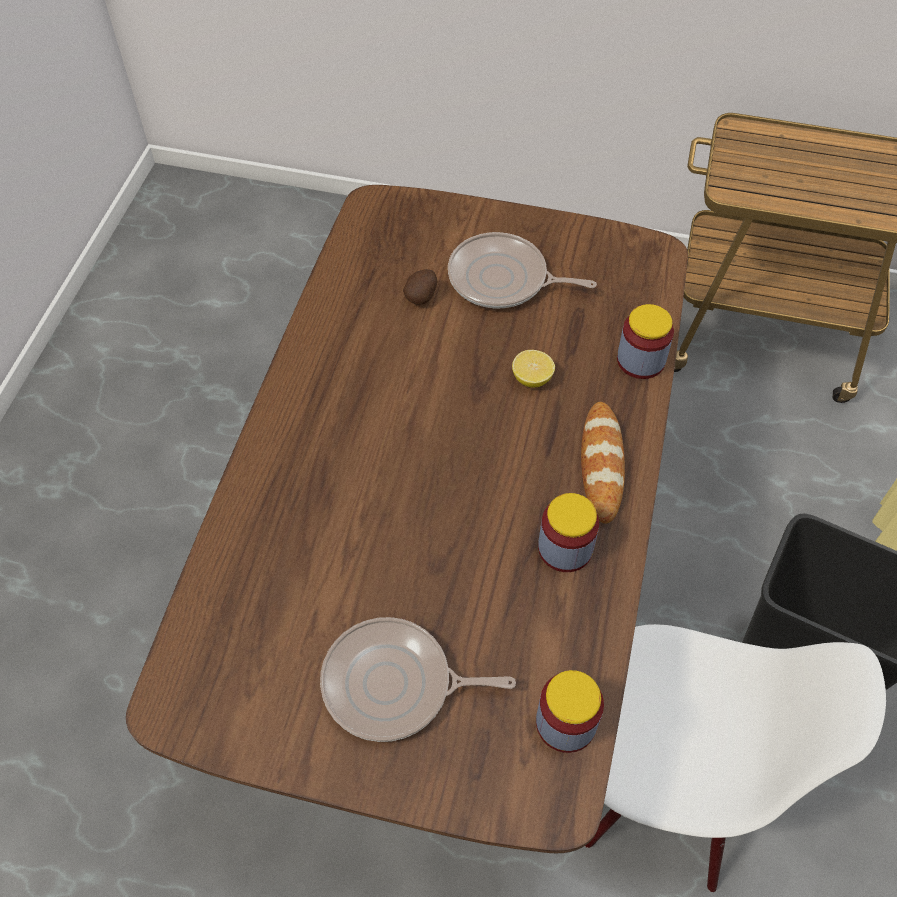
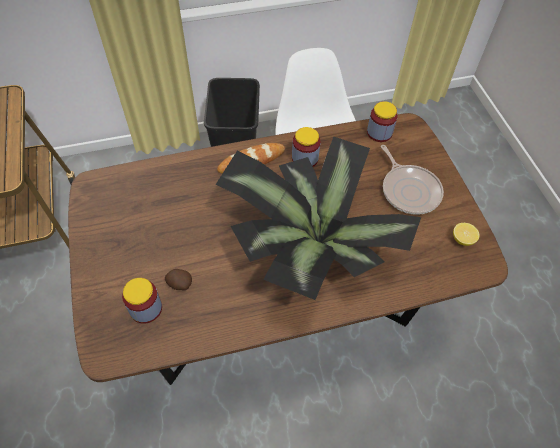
camera: 120 degrees left, 0 degrees up
(379, 463) = (308, 248): none -> potted plant
(503, 279) = (145, 248): frying pan -> none
(532, 378) = (214, 206): lemon -> lemon (462, 239)
(640, 360) = (177, 167): jar -> jar (146, 308)

